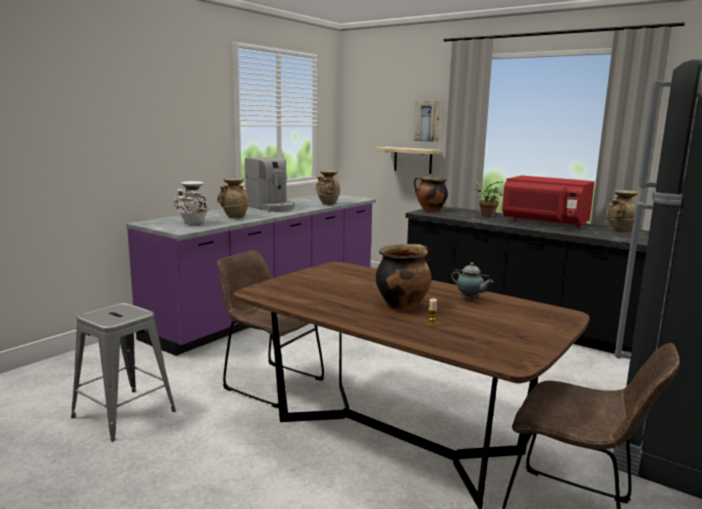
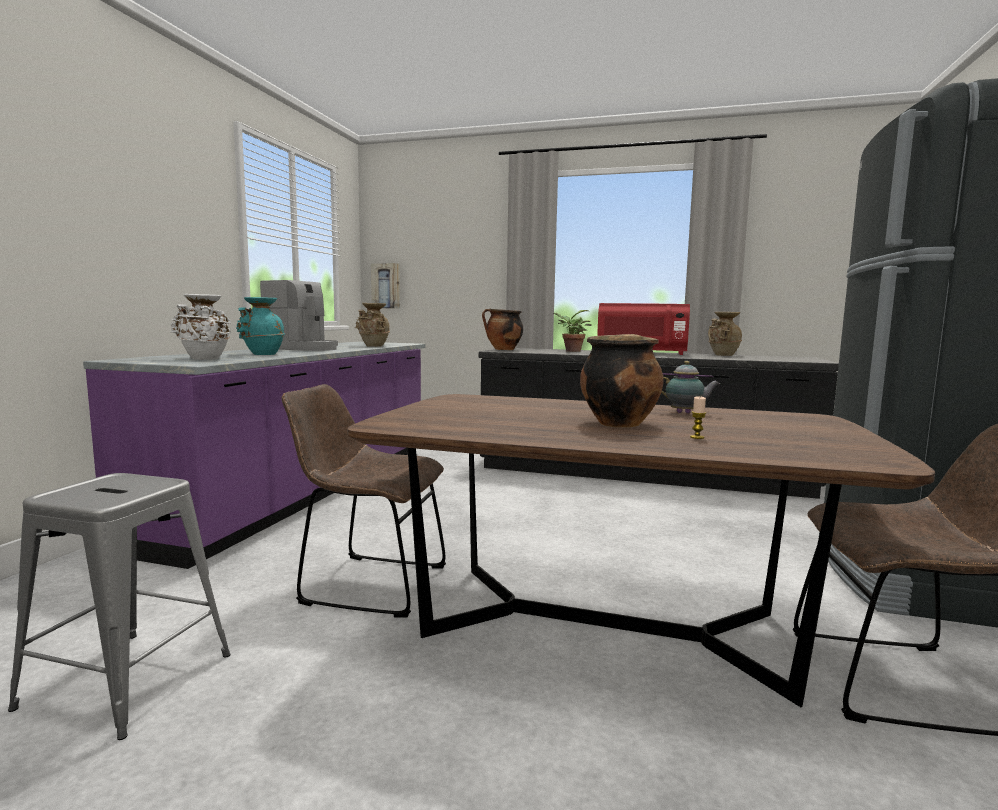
camera: 20 degrees left, 5 degrees down
(234, 217) = (262, 354): beige vase -> turquoise vase
(413, 160) = (462, 298): shelf -> none
(427, 121) = (479, 250): picture -> picture (386, 286)

